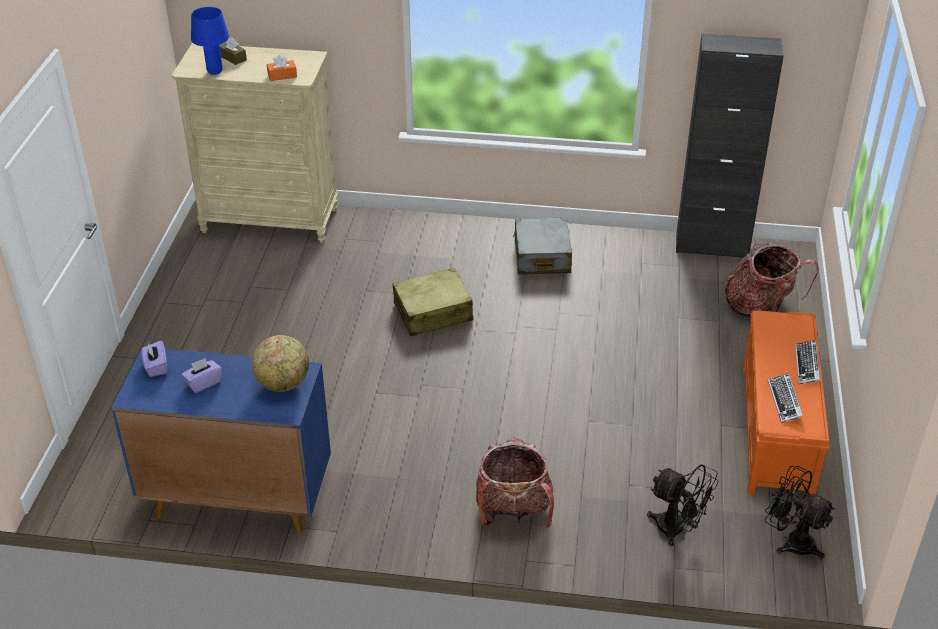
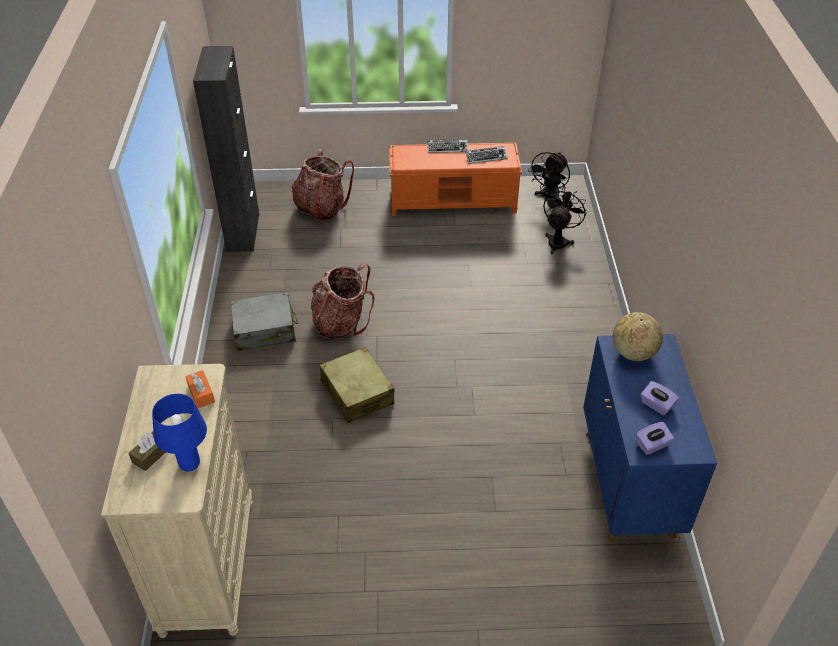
camera: 100 degrees left, 5 degrees up
(513, 511) = (574, 316): backpack -> backpack (341, 323)

